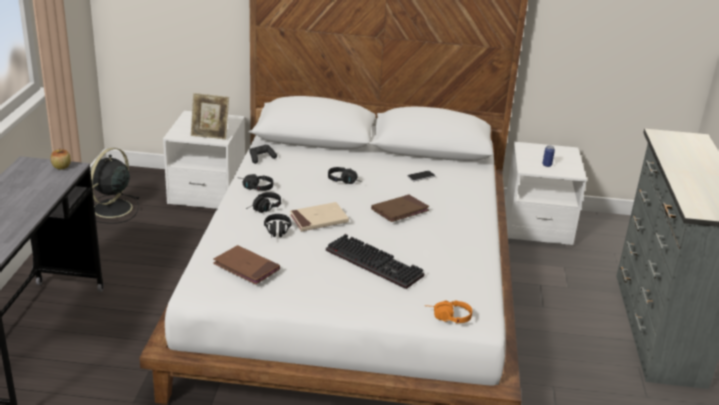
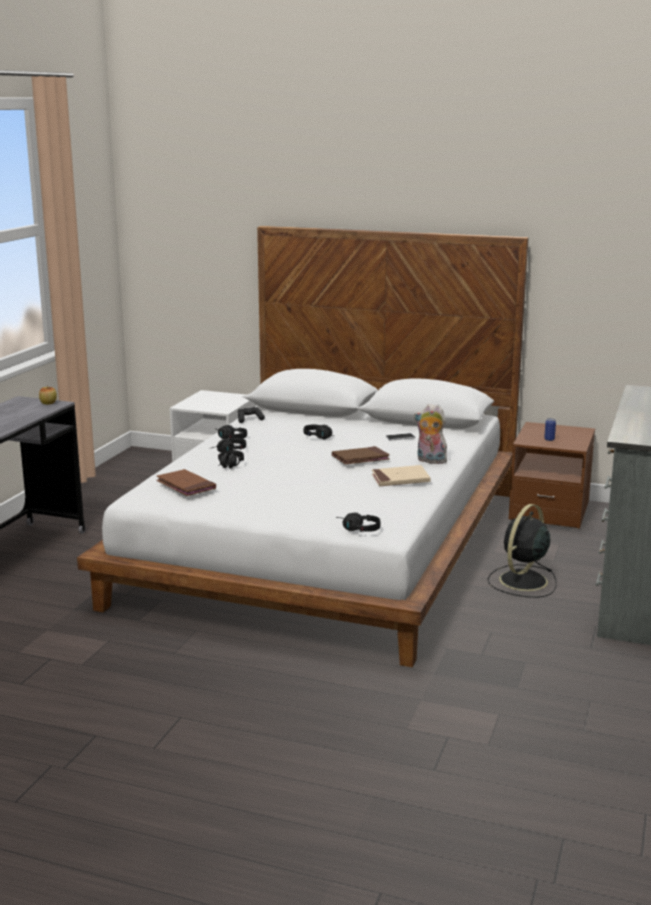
camera: 15 degrees right, 10 degrees down
(111, 209) = (119, 478): black fan -> black fan (522, 581)
(210, 135) = (215, 407): picture frame -> none
(318, 219) = (275, 460): beige book -> beige book (400, 479)
(376, 263) = (312, 491): keyboard -> none
(447, 317) = (357, 529): orange headphones -> black headphones
(465, 208) = (430, 461): none -> plush toy
(537, 225) = (549, 511): white nightstand -> brown nightstand

